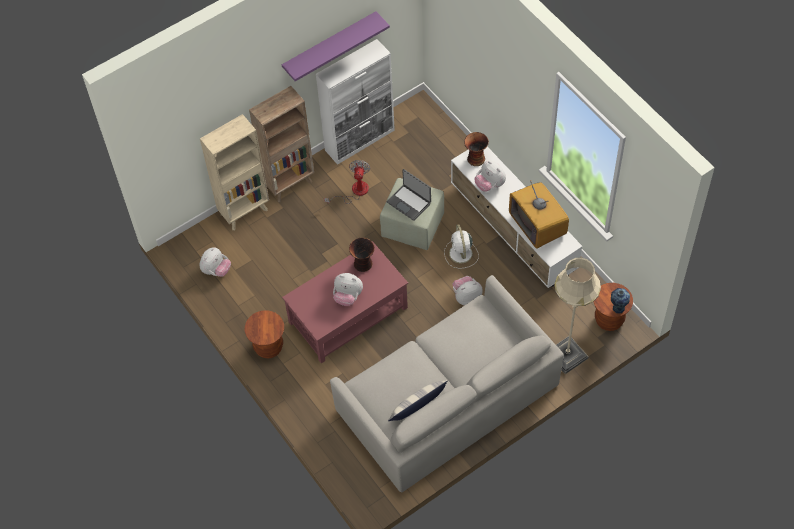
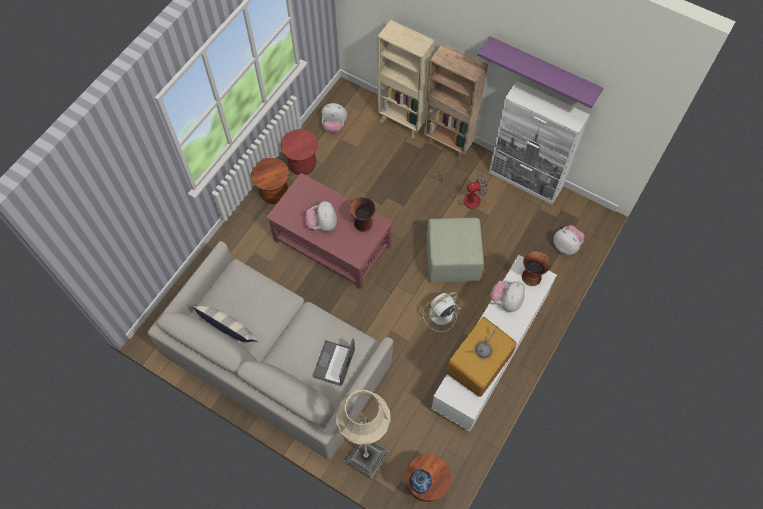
camera: 65 degrees right, 5 degrees up
(248, 312) = (302, 165): none -> red stool
(409, 202) = (453, 237): laptop -> laptop (334, 363)
(466, 297) = (394, 337): plush toy -> plush toy (566, 245)

